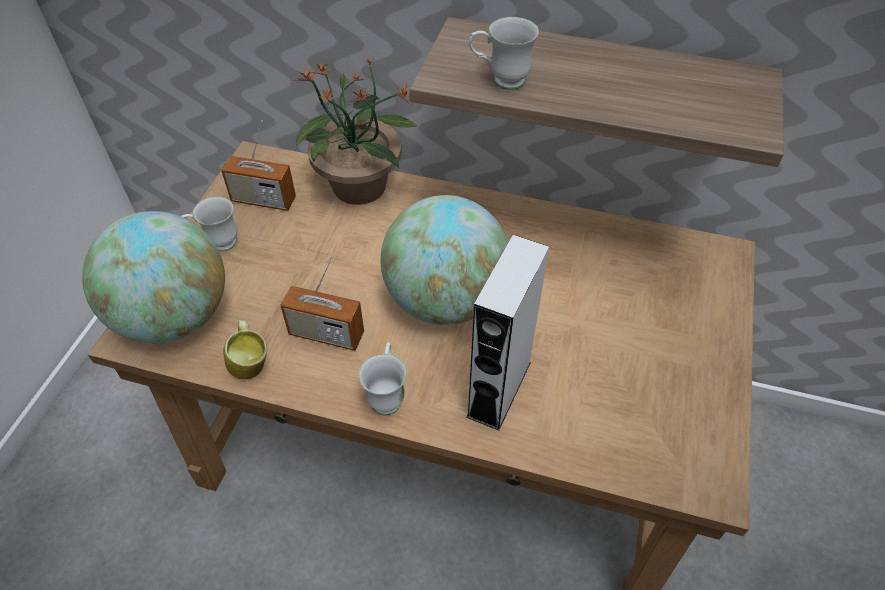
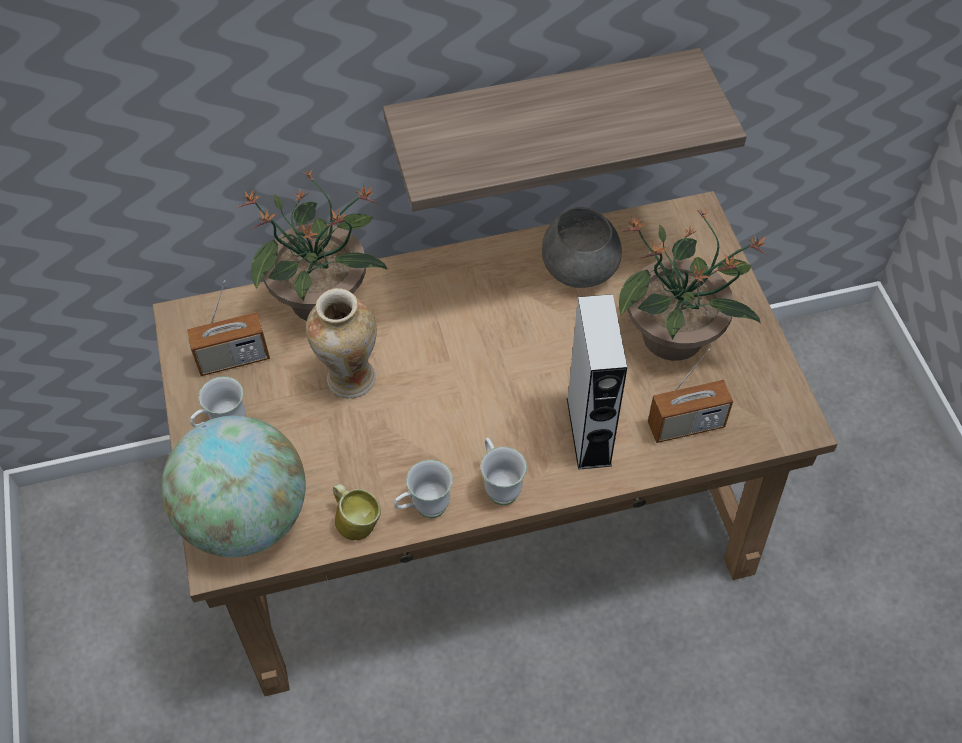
camera: 30 degrees left, 5 degrees up
(326, 334) = (404, 460): radio -> radio (686, 425)
(334, 253) = (350, 380): none -> vase
(445, 300) = (487, 375): globe -> none
(500, 81) = (484, 159): white mug -> white mug (424, 509)
(586, 250) = (578, 266): none -> grey bowl
(636, 346) = (674, 337): none -> potted plant

